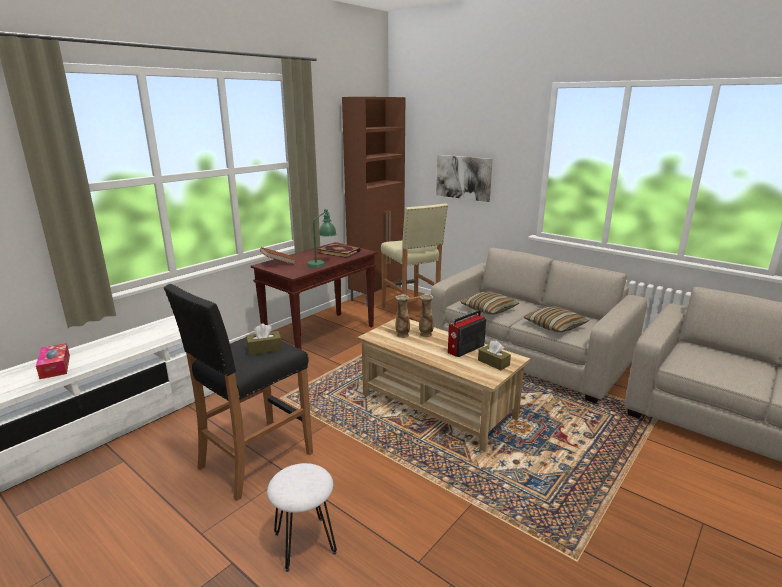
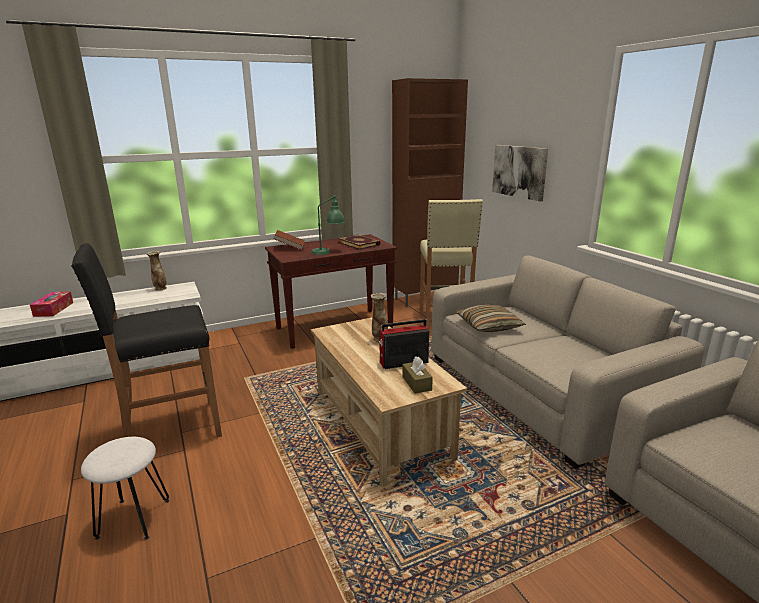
camera: 25 degrees right, 0 degrees up
(264, 349) = (173, 320): brown tissue box -> none
(402, 335) = (355, 335): vase -> vase (160, 288)
(554, 326) = (550, 358): pillow -> none

